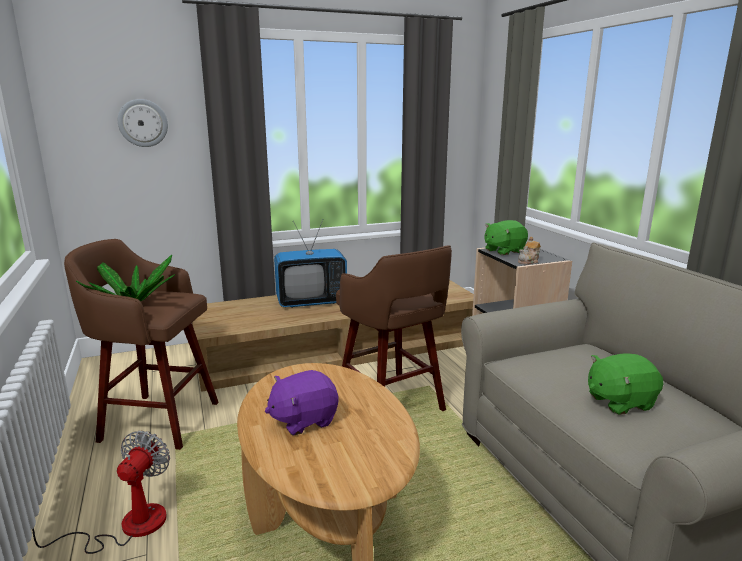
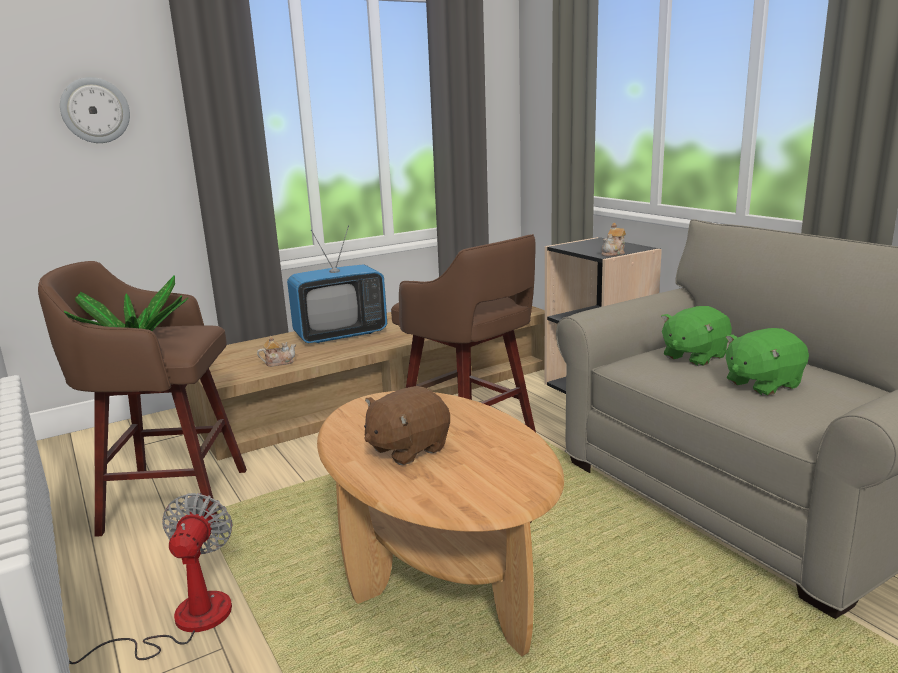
camera: 10 degrees left, 0 degrees up
(256, 321) = (278, 362): none -> teapot
(303, 420) = (407, 449): purple plush toy -> brown plush toy
(503, 251) = (578, 246): green plush toy -> green plush toy (693, 356)

